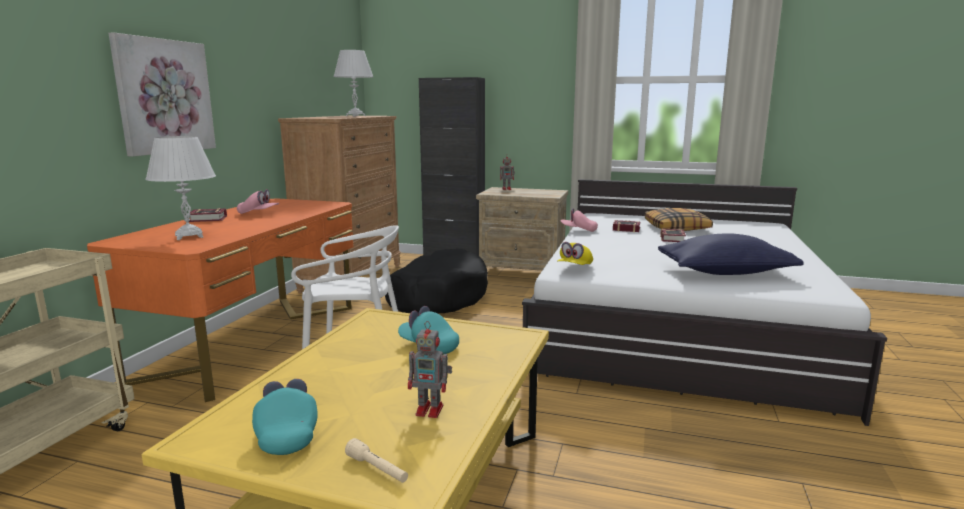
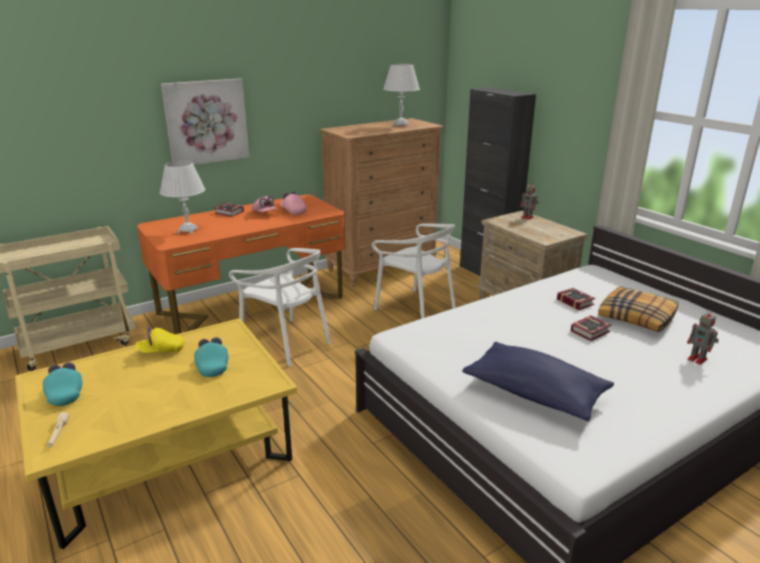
camera: 40 degrees right, 10 degrees up
(287, 434) = (65, 393): turquoise cap -> turquoise cap turned 45 degrees counterclockwise
(431, 410) = (133, 413): toy robot -> toy robot (698, 359)
(437, 297) = (415, 308): black dog bed -> white chair
(574, 267) = (412, 335): yellow cap -> yellow cap (161, 351)
(578, 230) = (523, 289): pink cap -> pink cap (293, 211)

